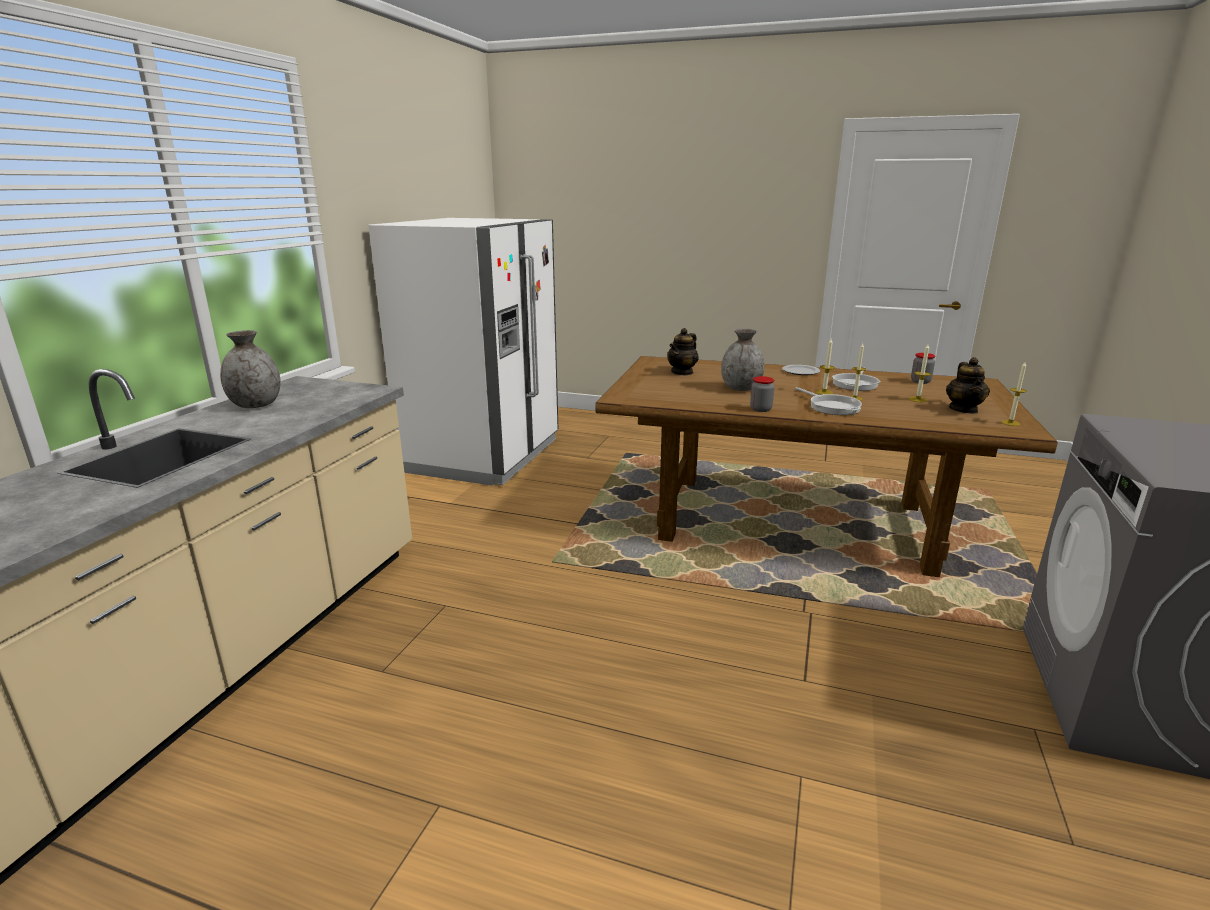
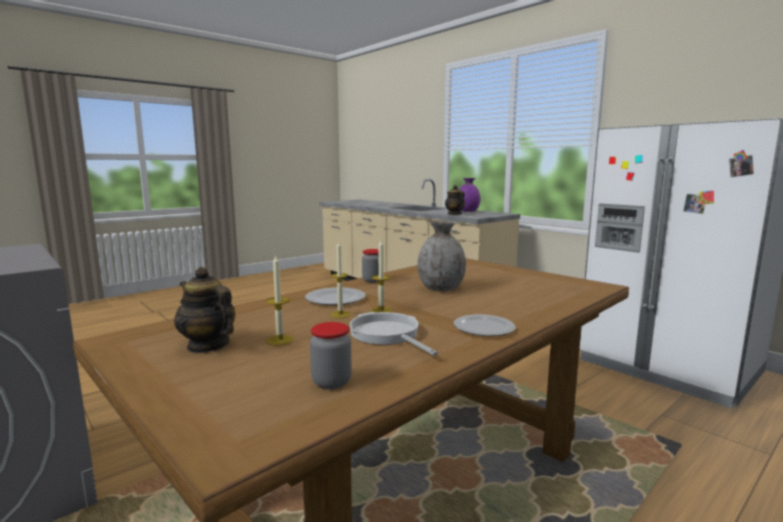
camera: 120 degrees right, 10 degrees down
(255, 405) = (468, 211): grey vase -> purple vase
(682, 372) = (528, 284): teapot -> teapot (454, 214)
(832, 407) = (336, 299): frying pan -> plate
(1010, 423) = (136, 346): candle -> none

